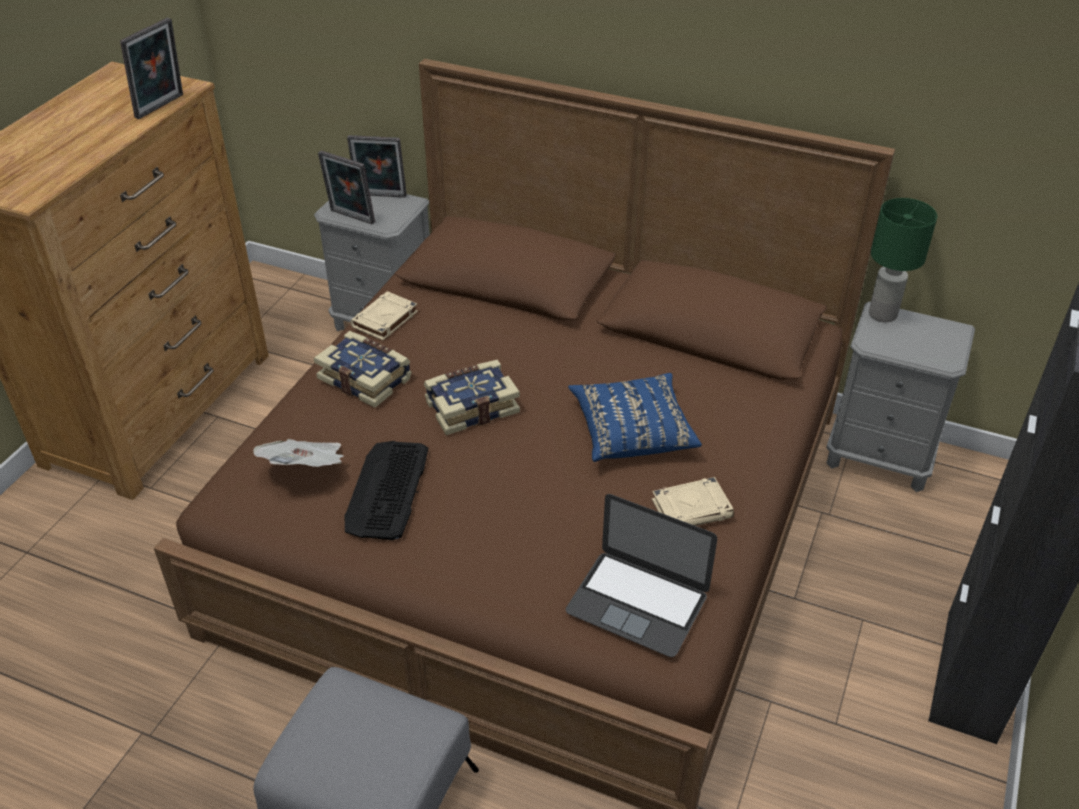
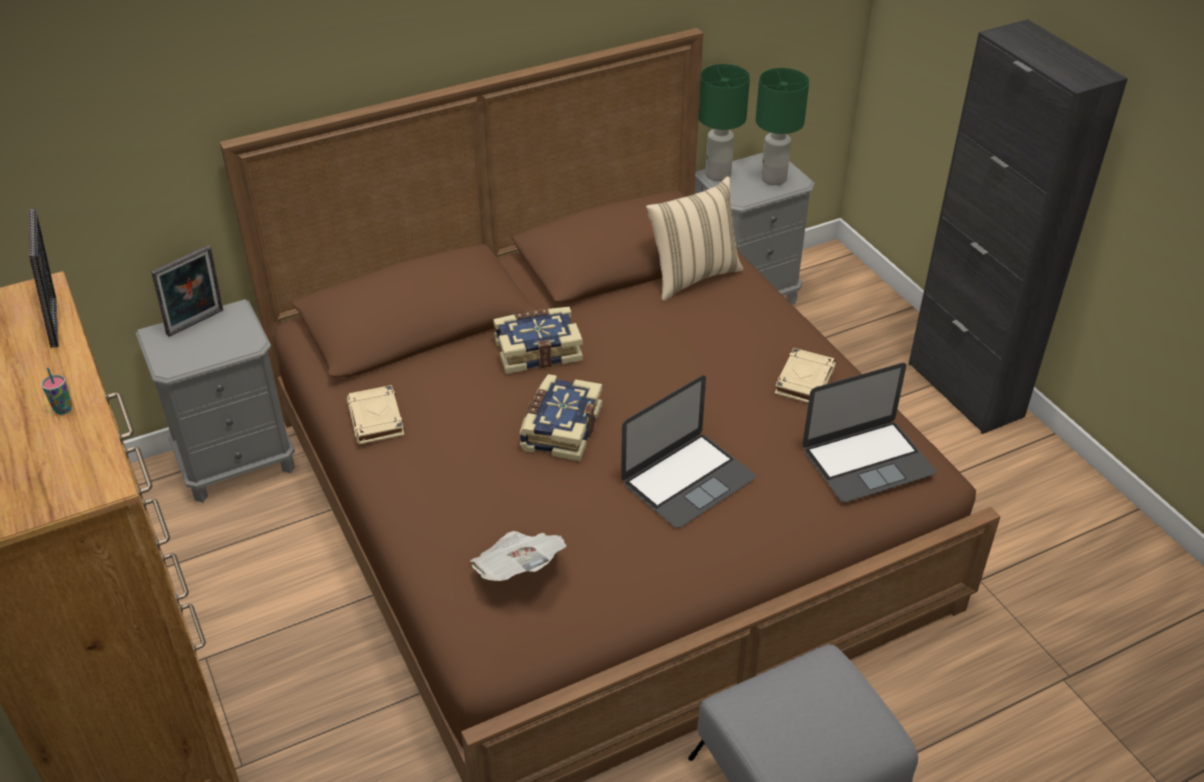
camera: 50 degrees left, 0 degrees up
(82, 151) = (63, 409): none -> cup
(350, 218) = (201, 359): picture frame -> none
(366, 378) = (444, 472): book -> book (537, 350)
(387, 490) = (604, 532): keyboard -> none
(491, 504) = (688, 480): none -> laptop
(632, 432) = (692, 361): blue pillow -> none
(738, 375) = (692, 276): none -> beige pillow
(927, 347) = (773, 179): none -> green table lamp

